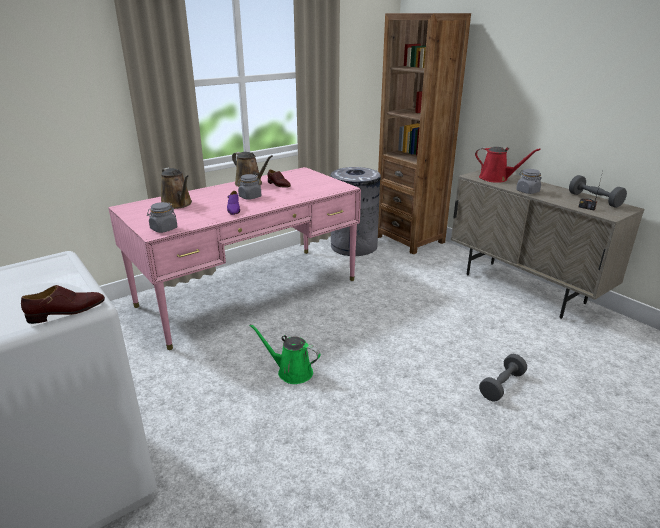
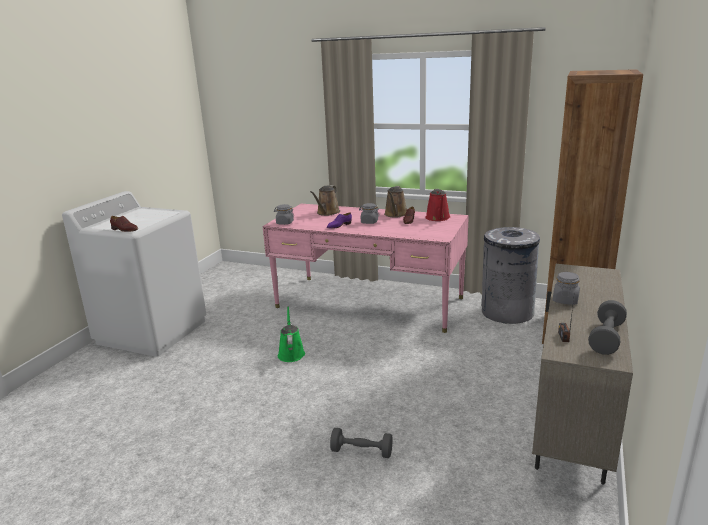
camera: 60 degrees right, 5 degrees down
(496, 179) = (582, 279): red watering can -> red watering can (438, 218)

